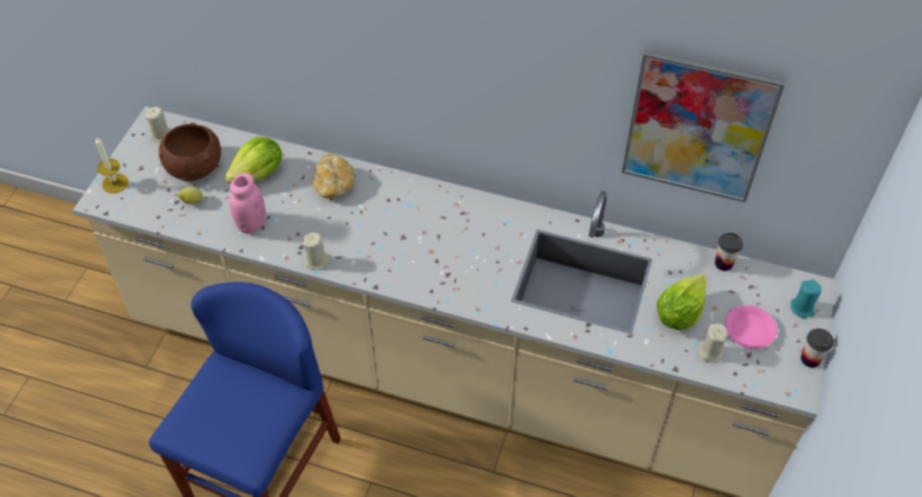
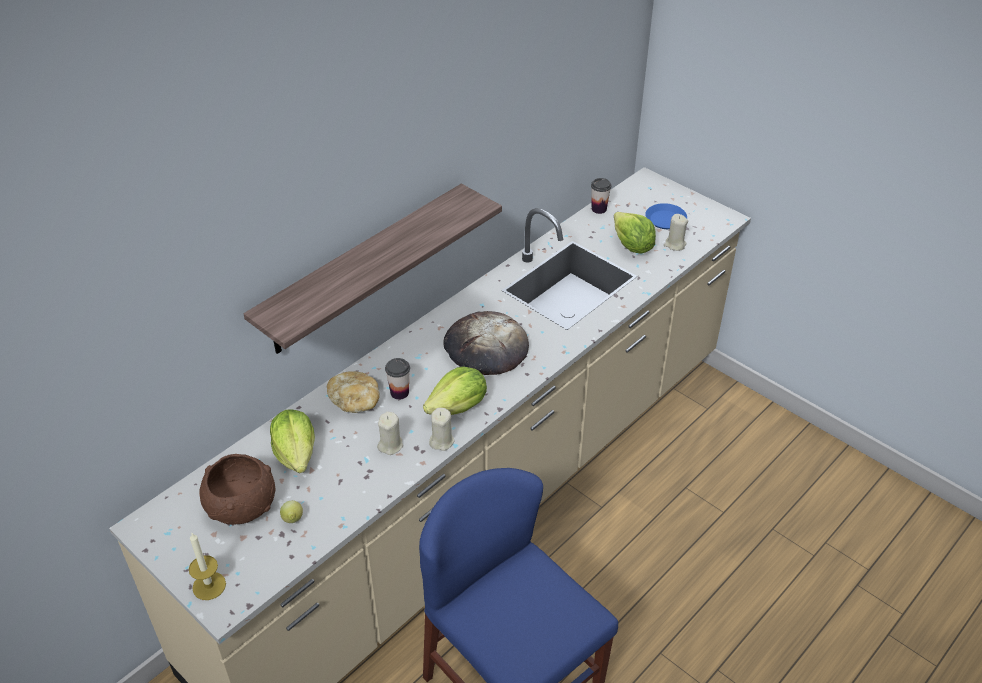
camera: 65 degrees left, 10 degrees down
(161, 135) = (170, 523): beige candle -> beige candle (390, 445)
(251, 224) = (360, 478): pink jar -> none
(362, 257) = (458, 407): none -> lettuce
(405, 101) = (363, 270): none -> shelf
(449, 247) = (486, 347): none -> bread
(698, 127) = (557, 106): picture -> none
(749, 330) = (665, 220): pink plate -> blue plate
(802, 308) = (660, 190): turquoise candle -> none
(810, 359) = (704, 203): cup -> cup (399, 392)

